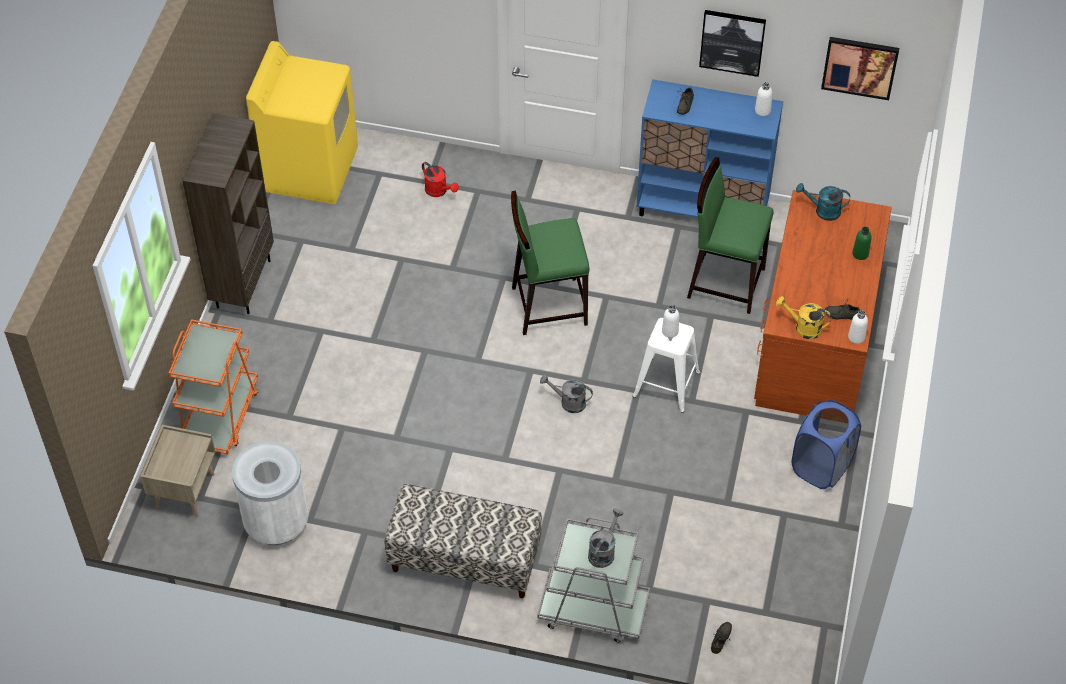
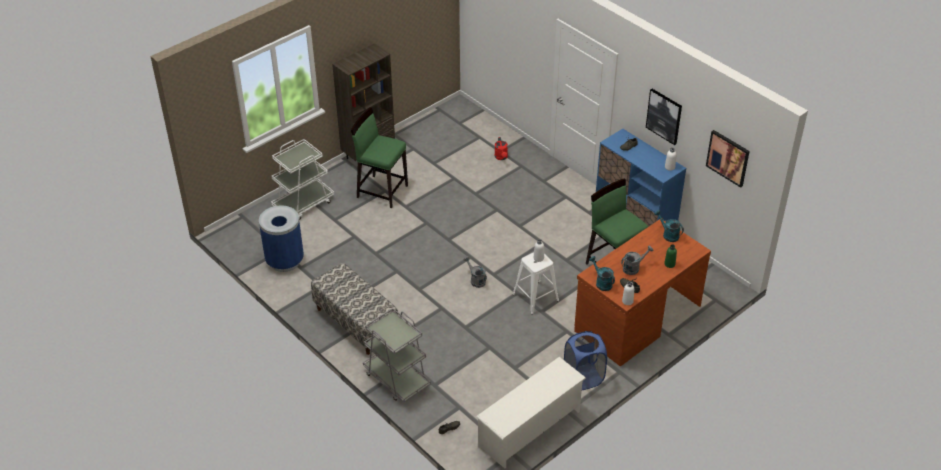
camera: 35 degrees right, 10 degrees down
(185, 490) = (258, 226): beige nightstand -> none
(220, 416) = (303, 204): orange cart -> white cart
(276, 522) = (285, 261): white trash can -> blue trash can
(309, 169) = (447, 120): yellow washing machine -> none
(548, 305) = (508, 232): green stool -> green stool (382, 191)
(603, 551) = (398, 333): grey watering can -> grey watering can (633, 268)
(803, 327) = (601, 283): yellow watering can -> turquoise watering can
(818, 577) = (530, 429): none -> white shoe rack

